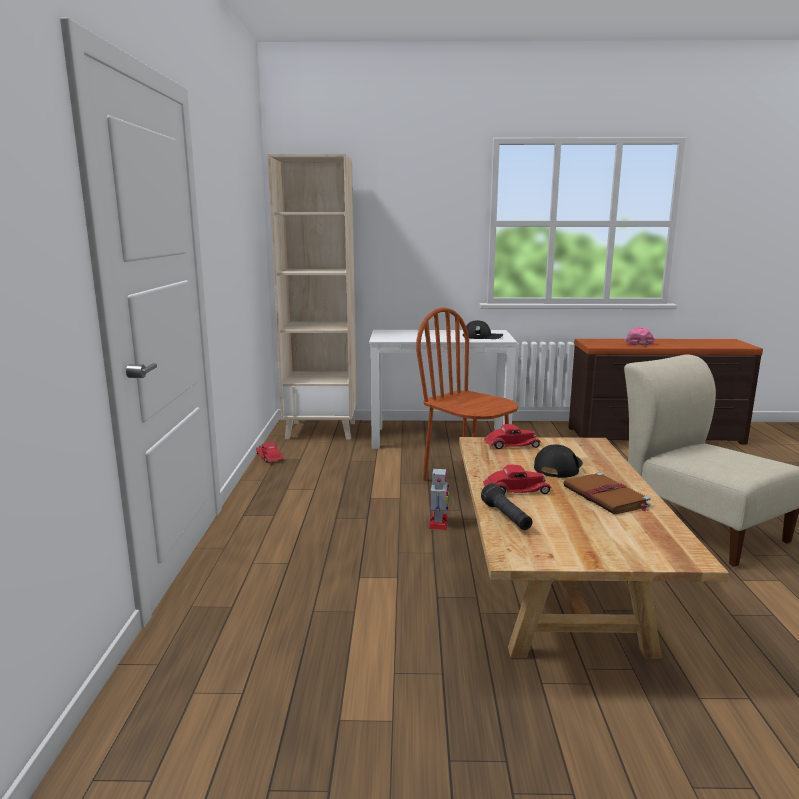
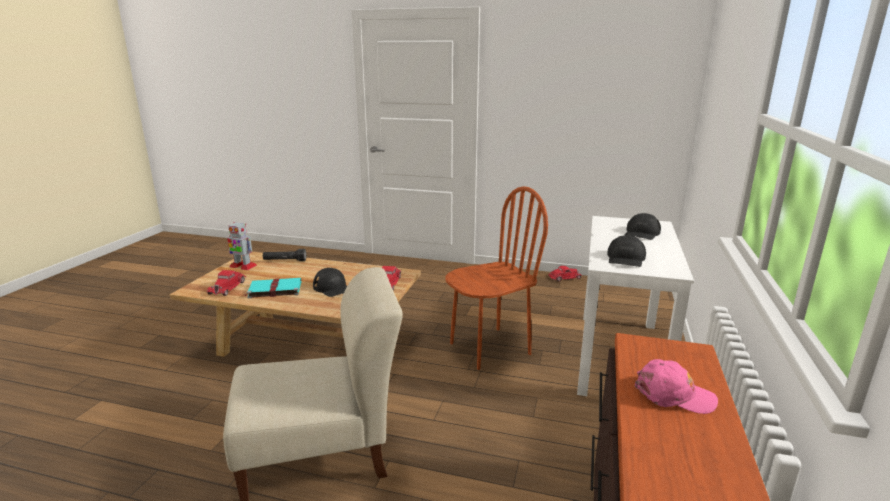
camera: 105 degrees right, 5 degrees up
(322, 430) = (638, 299): beige bookcase -> none
(415, 334) = (641, 233): none -> black cap
(438, 523) = (416, 322): toy robot -> toy robot (242, 266)
(516, 489) = (313, 269): red toy car -> red toy car (228, 287)
(606, 497) = (274, 289): brown book -> turquoise book

